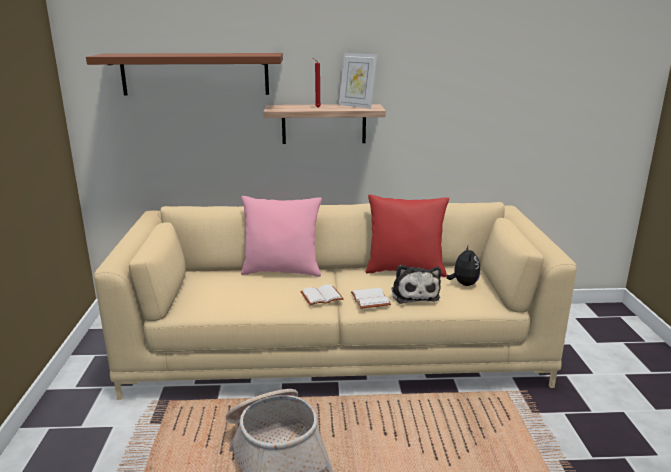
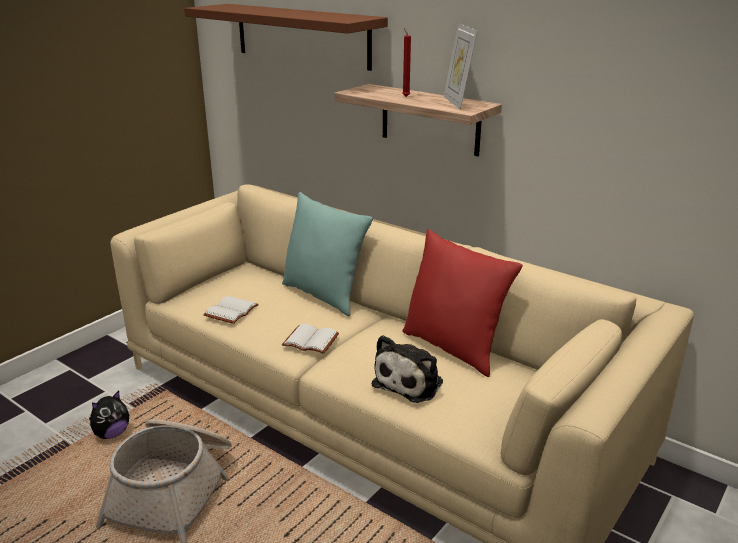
camera: 40 degrees right, 5 degrees up
(282, 271) = (324, 295): pink pillow -> turquoise pillow
(369, 299) = (351, 365): white book -> white book (230, 310)
(463, 284) = (494, 397): plush toy -> plush toy (111, 434)

